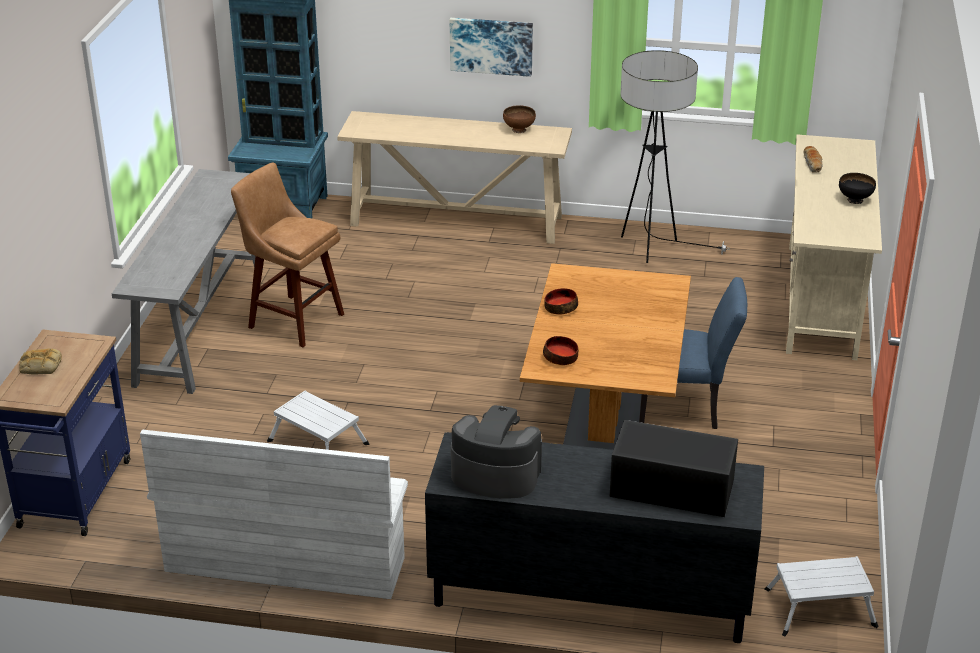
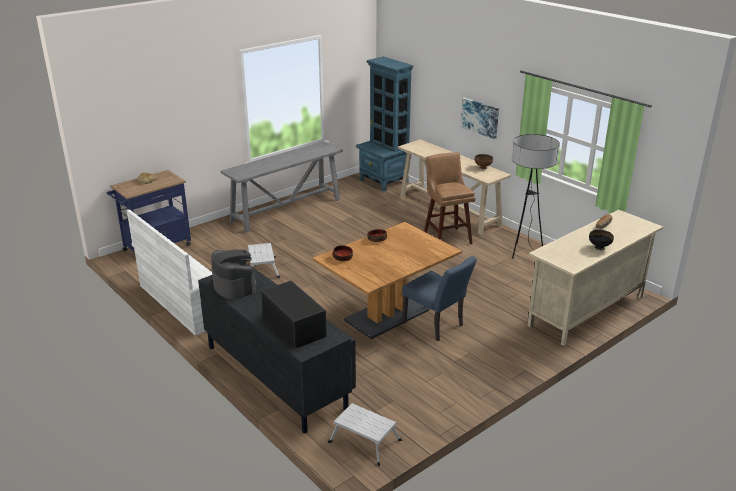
camera: 40 degrees right, 5 degrees down
(293, 319) = (323, 222): brown stool -> brown stool (446, 237)

